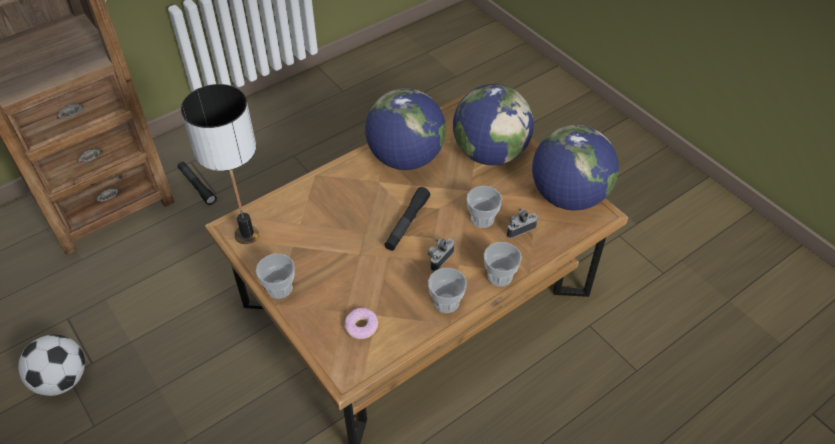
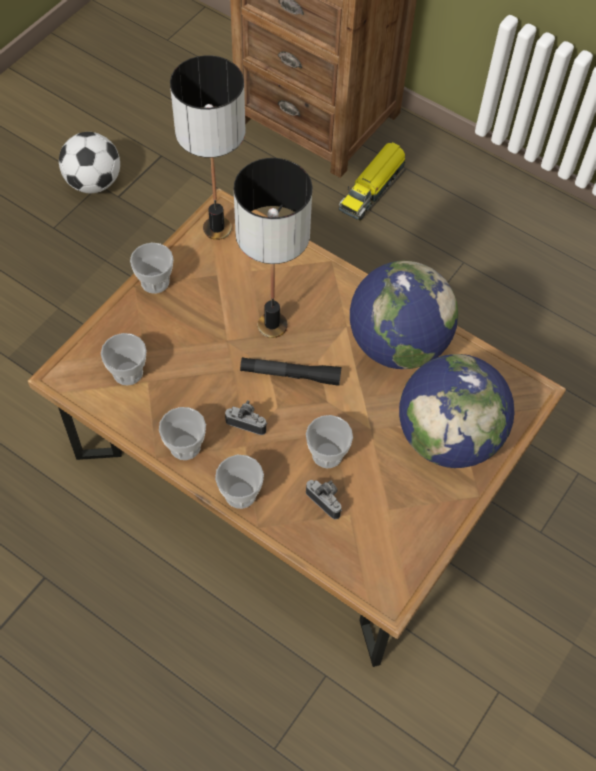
camera: 70 degrees right, 10 degrees up
(197, 186) = (372, 188): black flashlight -> toy truck
(357, 222) = (273, 325): none -> table lamp
(362, 327) = (128, 372): donut -> cup
(568, 196) = (405, 549): globe -> none

